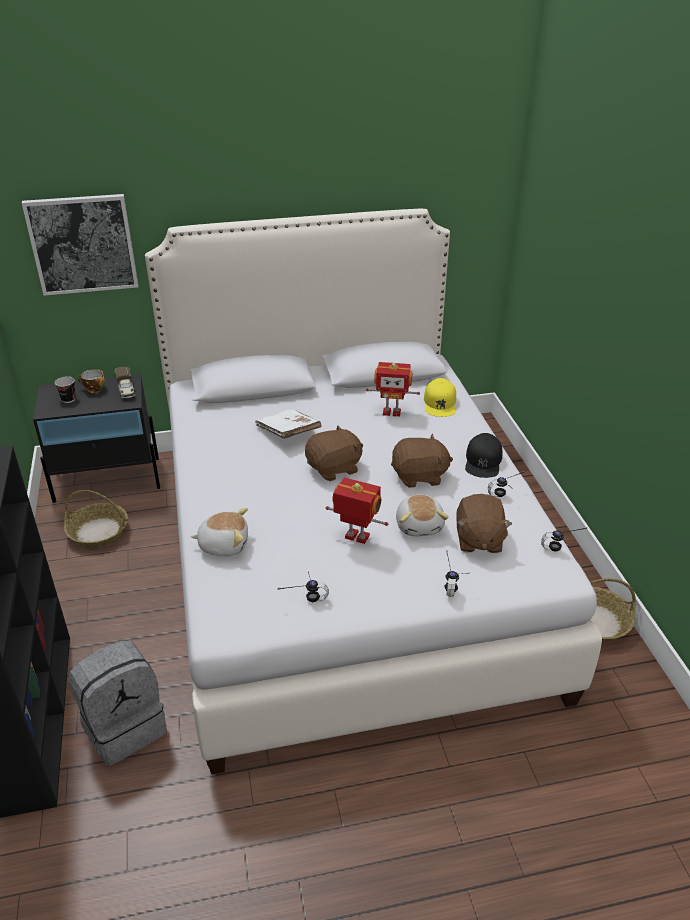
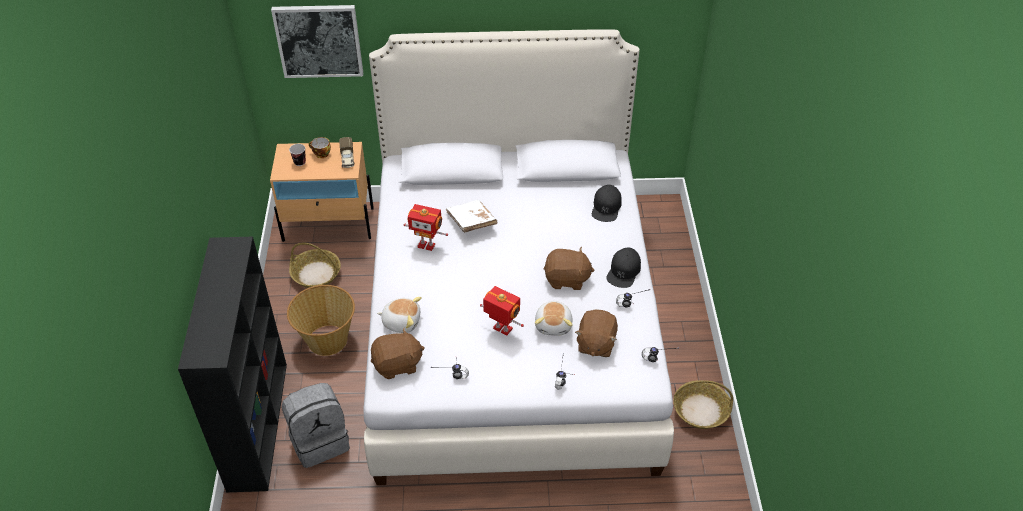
camera: 10 degrees right, 10 degrees up
(108, 479) = (329, 224): black nightstand -> beige nightstand
(120, 601) = (327, 339): none -> basket
(334, 468) = (500, 263): brown plush toy -> brown plush toy (397, 365)
(391, 412) = (562, 211): toy robot -> toy robot (426, 245)
(440, 403) = (606, 207): yellow cap -> black cap

